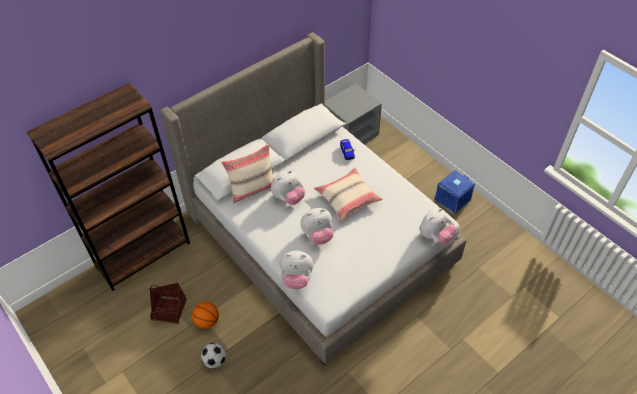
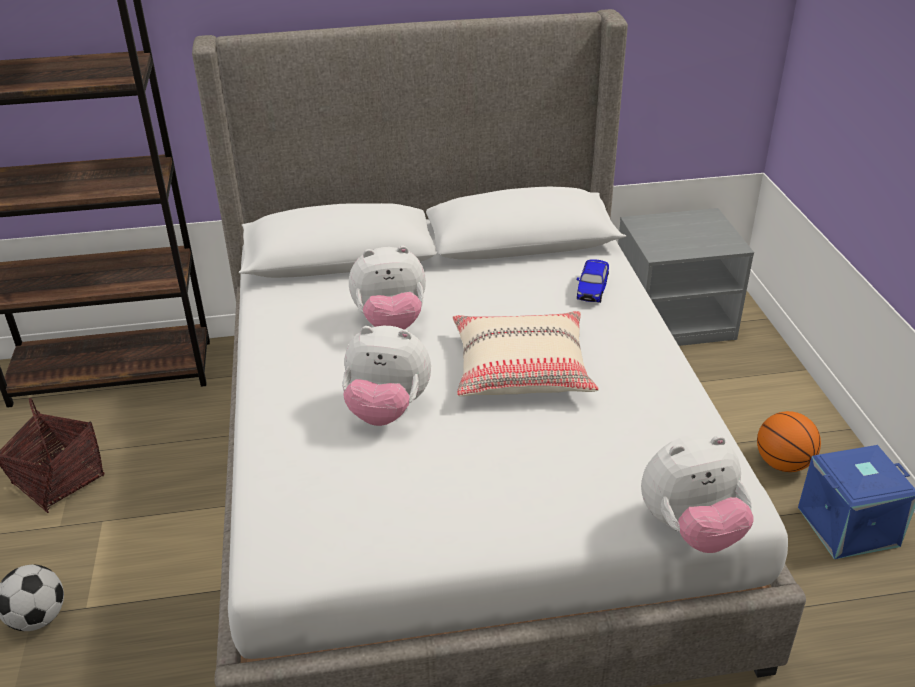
camera: 30 degrees right, 15 degrees down
(207, 321) = (101, 533): basketball -> basketball (783, 463)
(253, 189) = (334, 286): beige pillow -> none
(296, 278) = (258, 475): plush toy -> none

